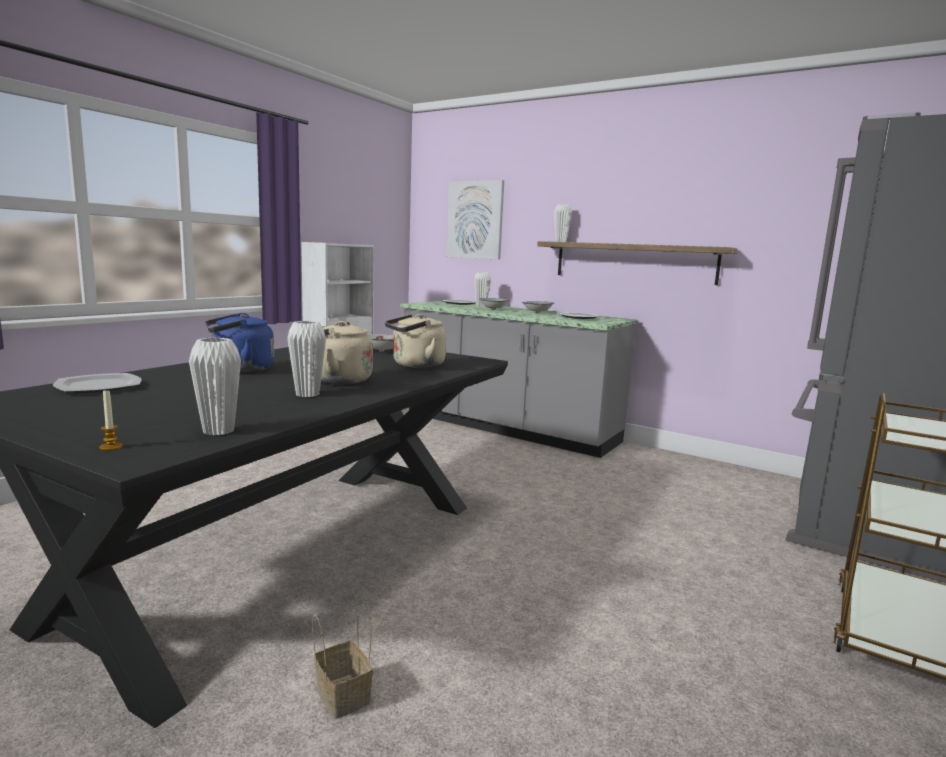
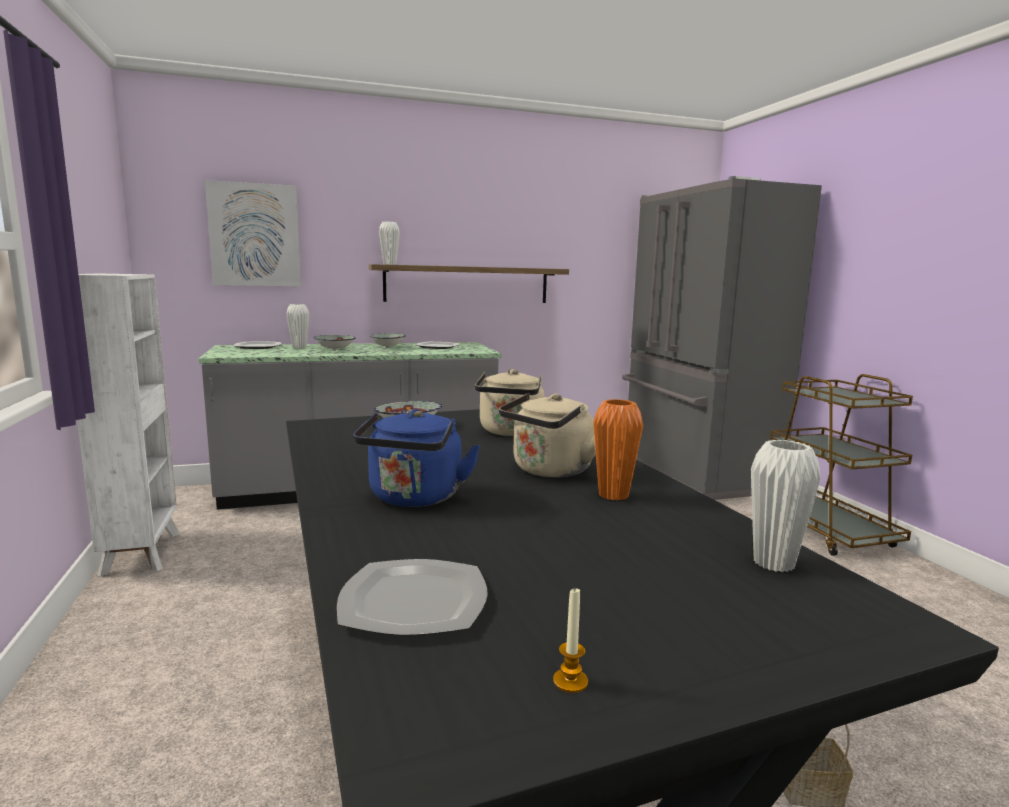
camera: 50 degrees left, 0 degrees up
(111, 447) = (839, 634): candle -> candle (570, 681)
(307, 394) = (613, 495): white vase -> orange vase

